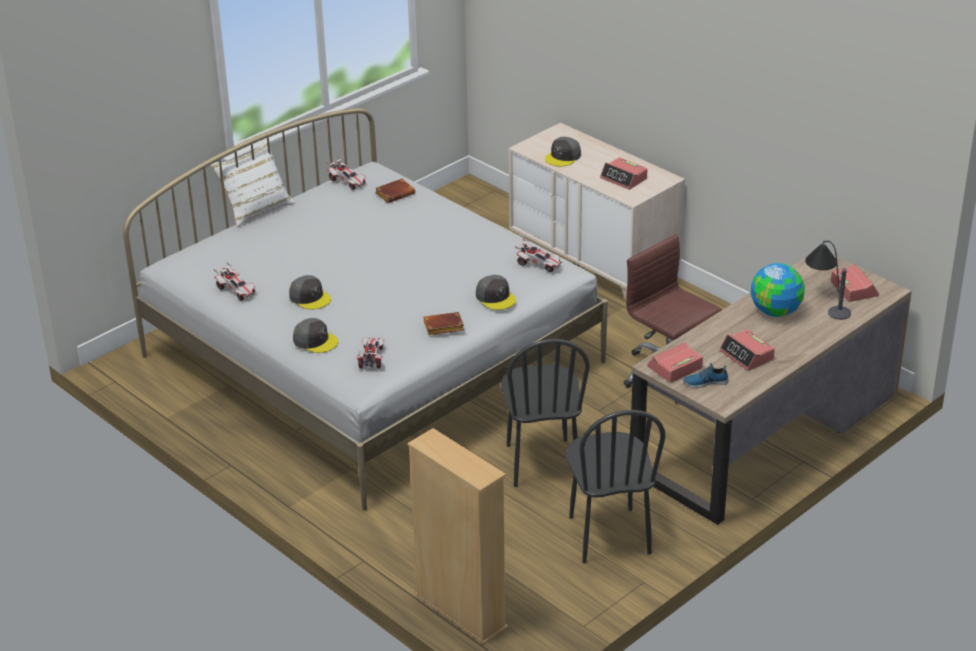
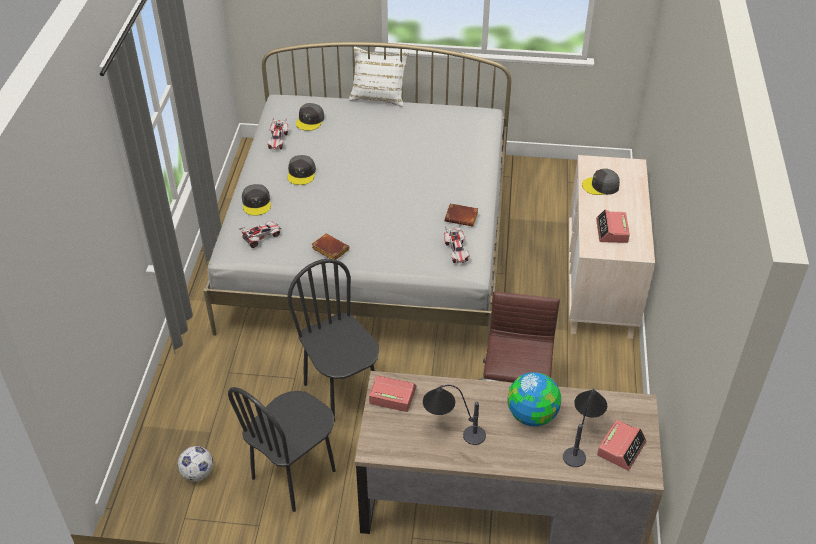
camera: 50 degrees right, 10 degrees up
(347, 182) = (452, 113): toy car -> none
(395, 193) = (464, 139): brown book -> brown book (462, 217)
(461, 611) = (150, 442): beige bookcase -> none
(495, 297) = (391, 254): grey cap -> grey cap (310, 120)
(538, 595) = (198, 473): none -> football
(541, 463) = (341, 391): black chair -> black chair turned 105 degrees clockwise
(705, 382) = (390, 424): shoe -> none
(747, 355) = (451, 430): alarm clock -> table lamp

